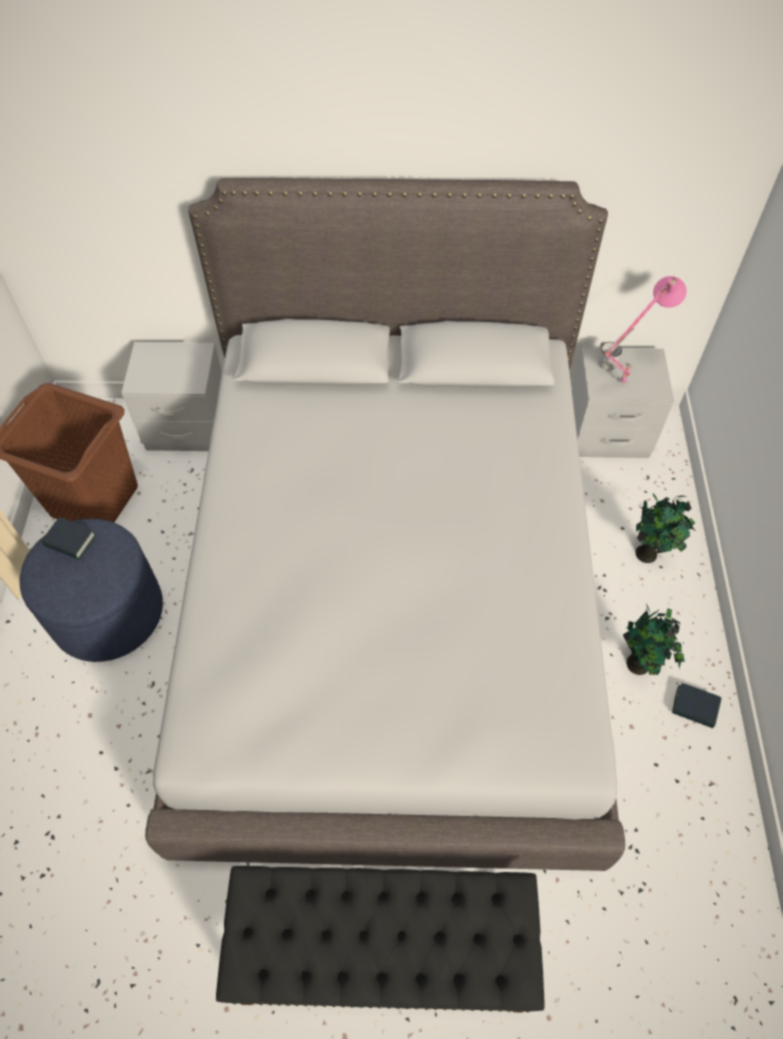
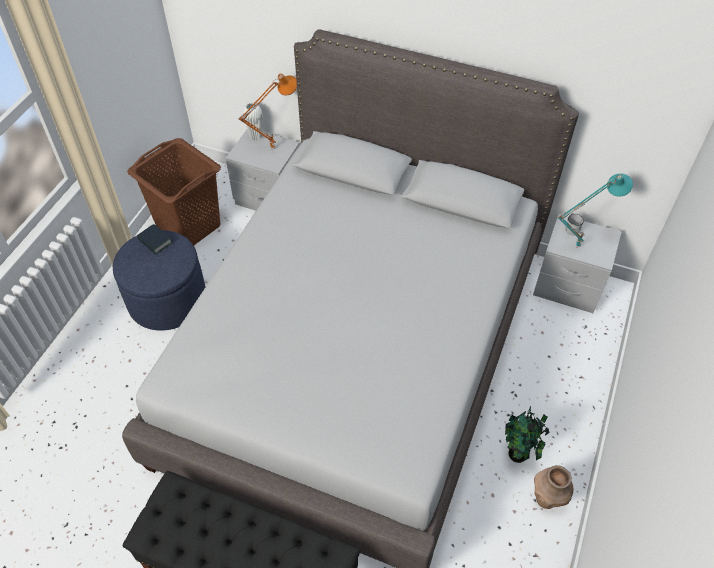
camera: 20 degrees right, 5 degrees down
(151, 351) = (255, 136): none -> white vase
(181, 360) = (273, 147): none -> orange table lamp
(621, 381) = (577, 245): pink table lamp -> turquoise table lamp
(648, 554) = (560, 381): potted plant -> none
(694, 707) = (547, 499): book -> brown vase

